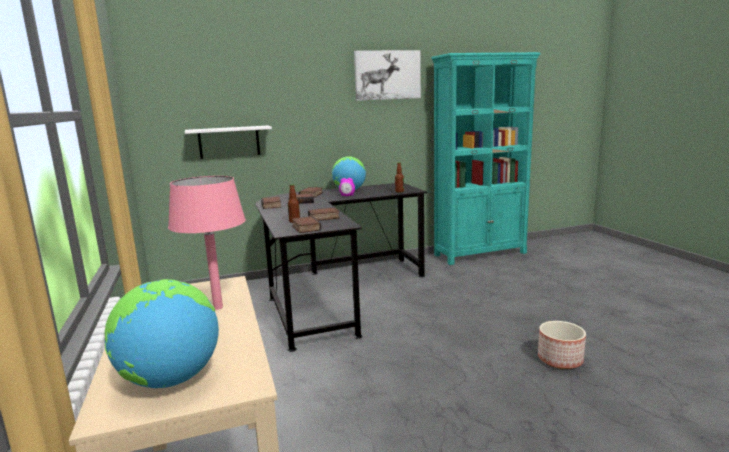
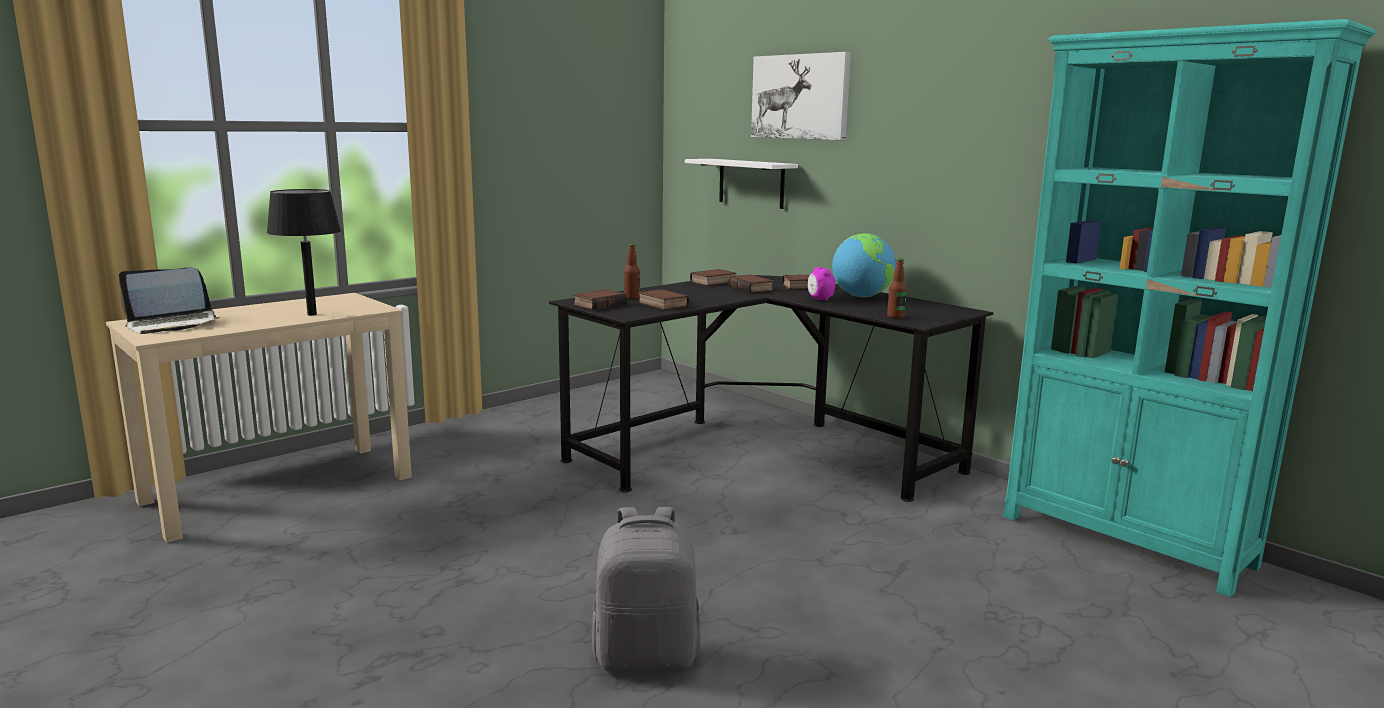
camera: 65 degrees right, 0 degrees up
(170, 380) = (173, 324): globe -> laptop
(218, 308) = (311, 314): pink table lamp -> black table lamp
(387, 75) = (996, 84): picture -> picture (800, 97)
(559, 359) = (647, 655): planter -> grey backpack

